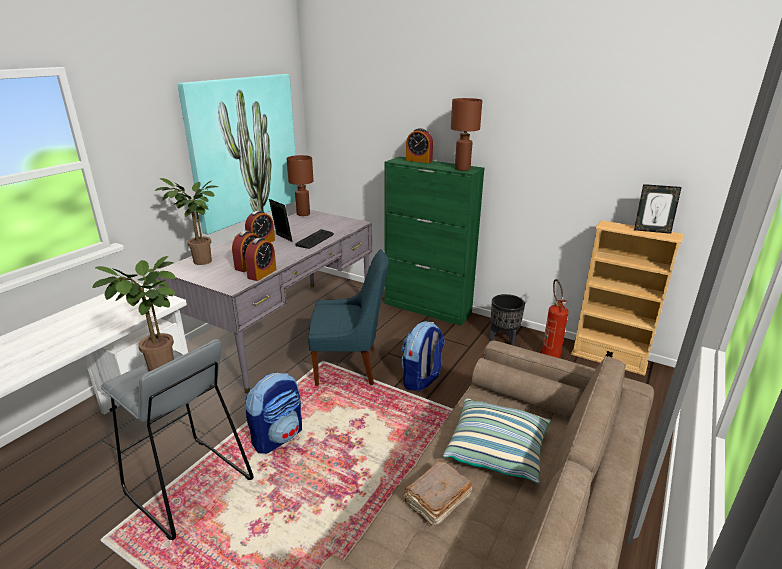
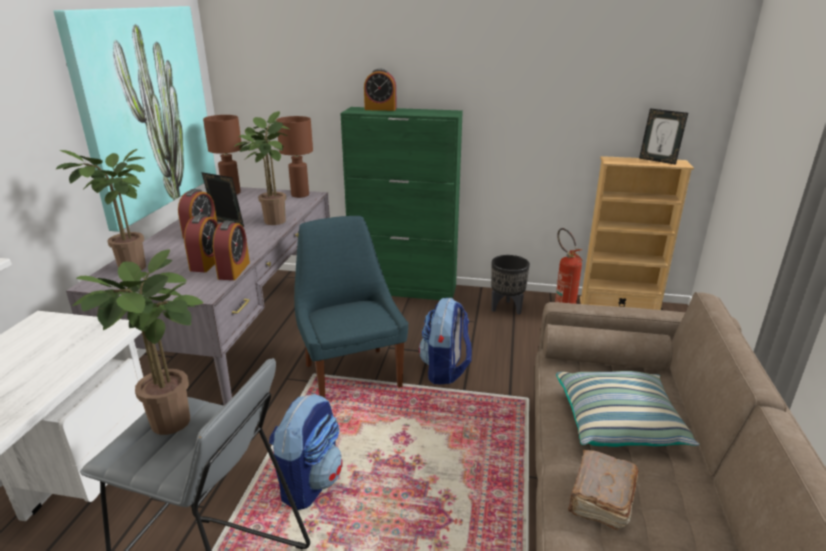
camera: 20 degrees left, 0 degrees up
(315, 239) = (273, 220): keyboard -> potted plant
(349, 367) = (351, 373): blue chair -> blue chair turned 90 degrees counterclockwise
(462, 169) = (440, 113): brown table lamp -> brown table lamp (299, 195)
(651, 231) = (658, 160): picture frame -> picture frame turned 45 degrees clockwise

